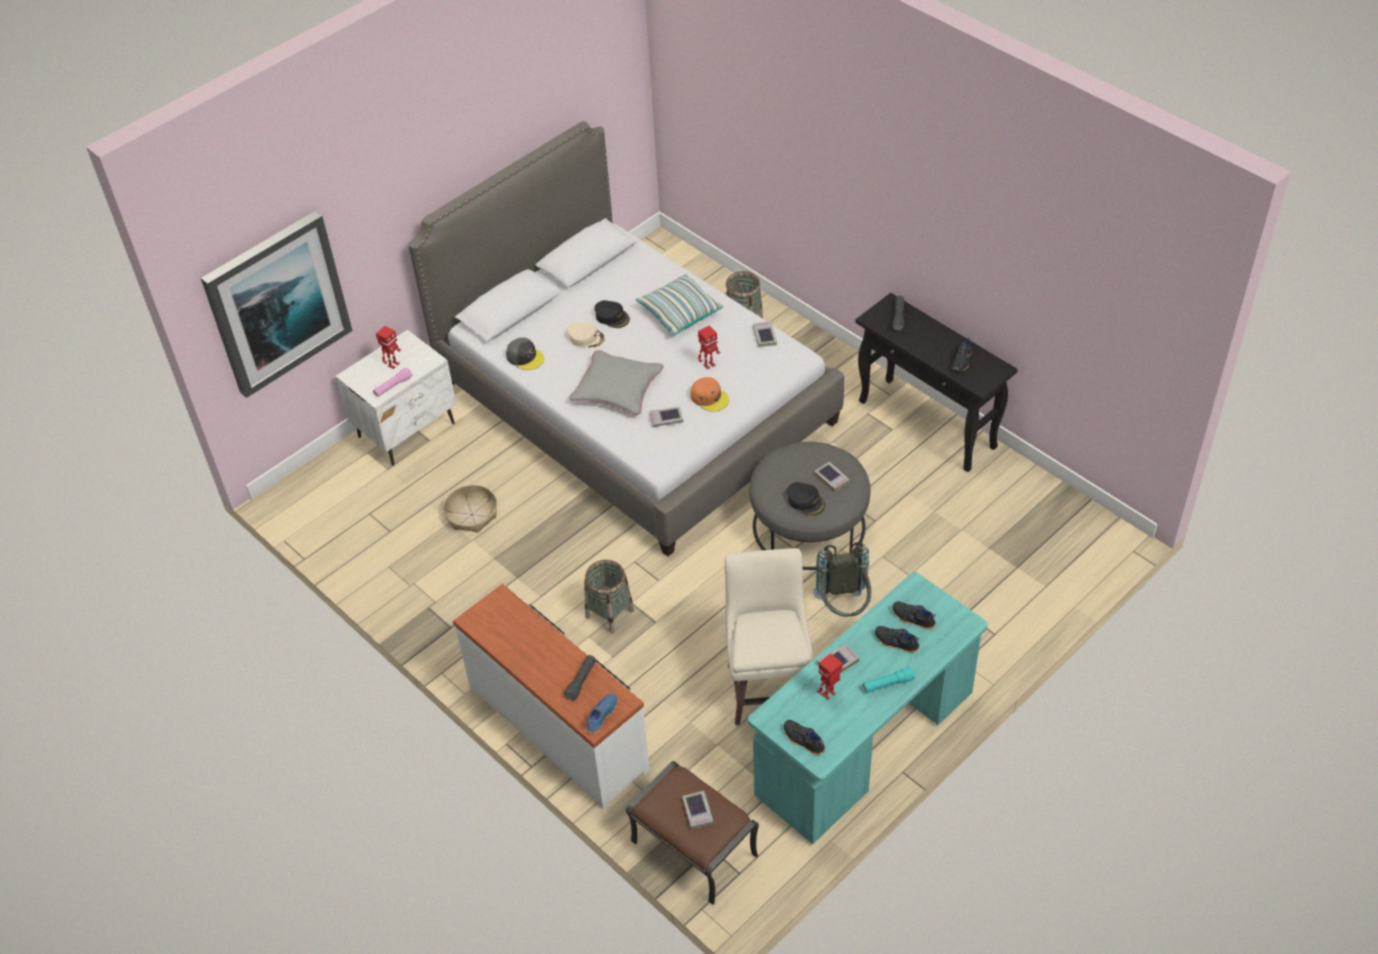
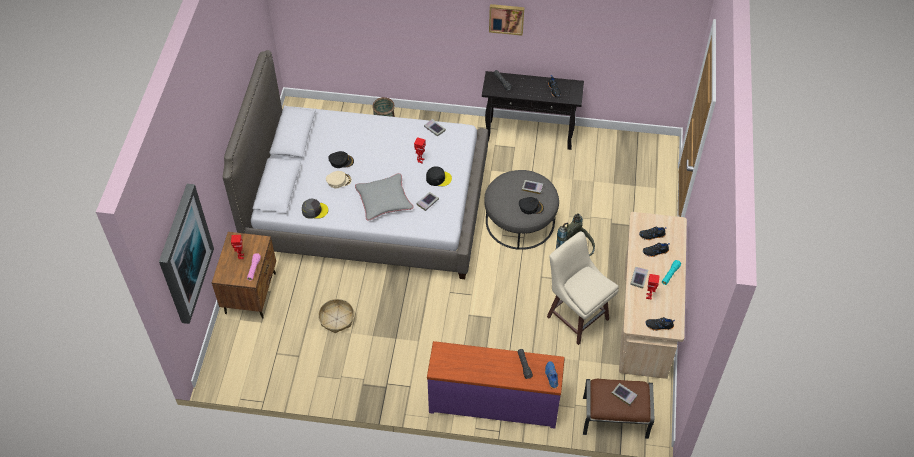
camera: 40 degrees left, 5 degrees up
(407, 430) = (251, 293): white nightstand -> brown nightstand
(560, 726) = (494, 401): white dresser -> purple dresser
(609, 613) = (463, 327): basket -> none
(679, 313) = (376, 139): pillow -> none
(709, 397) = (438, 178): orange cap -> black cap
(865, 745) = (645, 316): turquoise desk -> beige desk
(924, 215) = (506, 18): none -> picture

